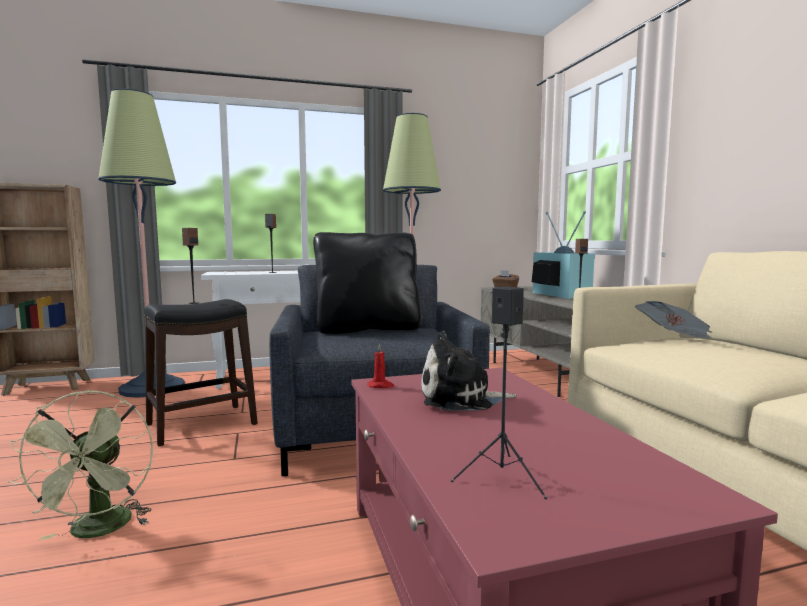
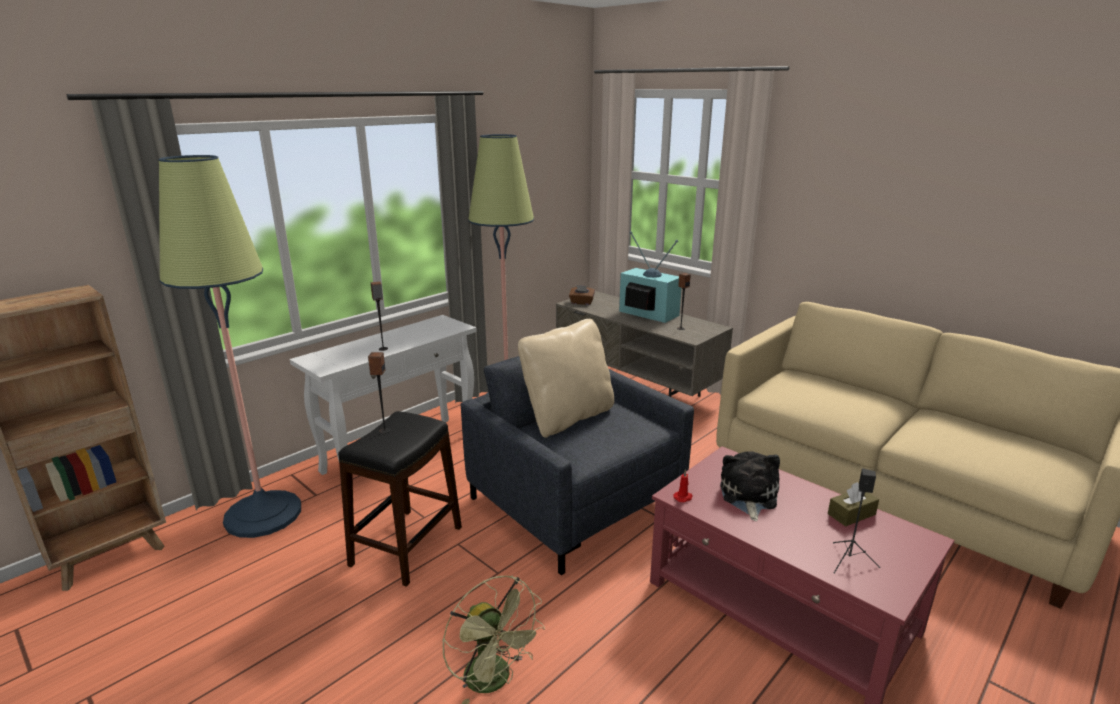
camera: 30 degrees left, 15 degrees up
(368, 329) = (568, 417): black pillow -> beige pillow
(461, 399) = (748, 496): plush toy -> plush toy turned 135 degrees clockwise
(591, 440) = (851, 514): none -> brown tissue box
(674, 339) = (797, 384): newspaper -> none

